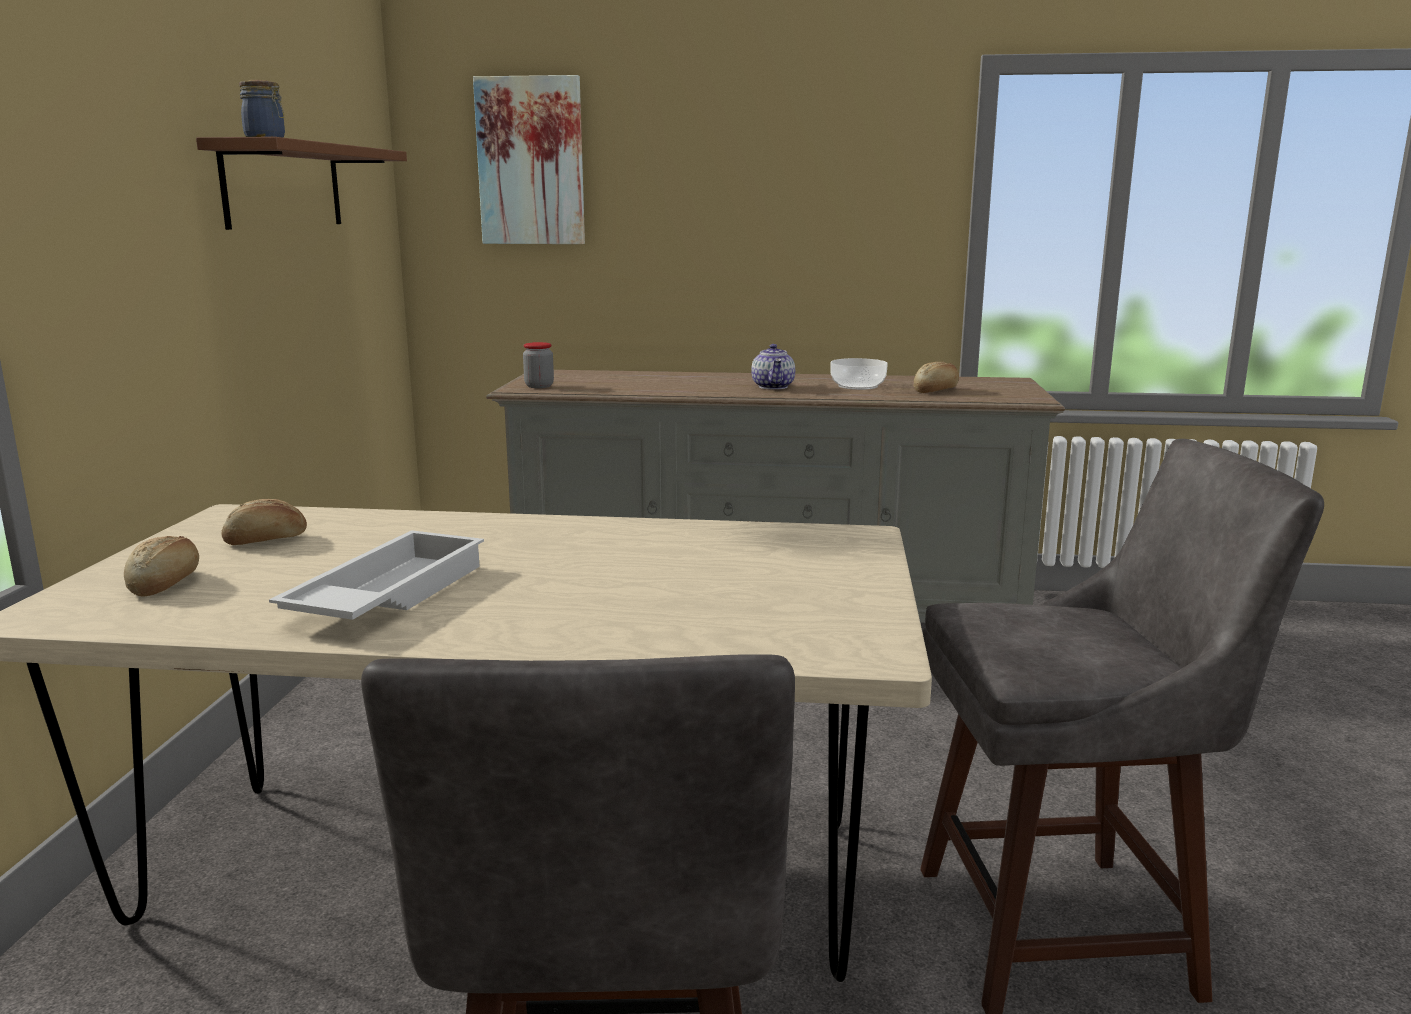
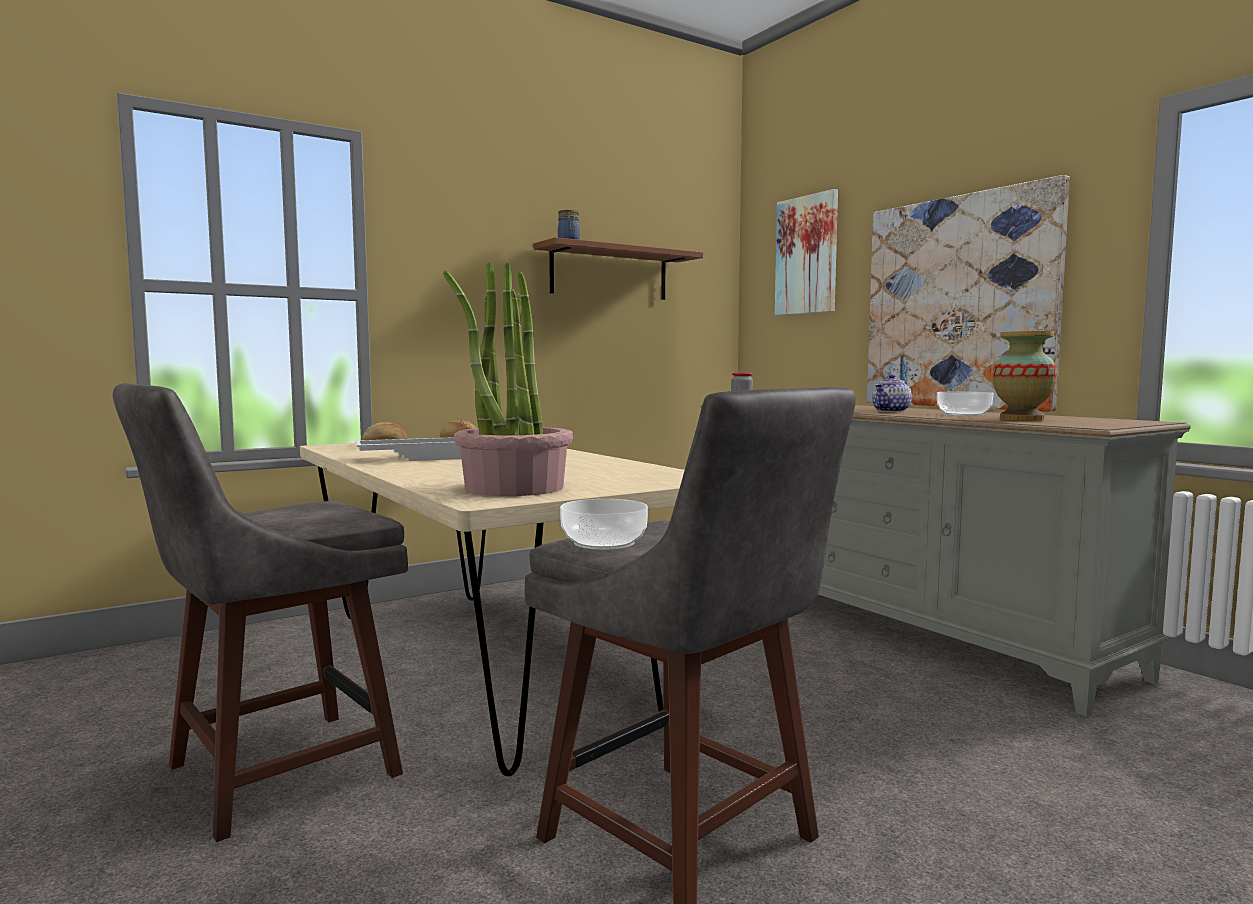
camera: 50 degrees right, 10 degrees down
(767, 245) = (959, 303): none -> picture
(795, 619) = (513, 488): none -> potted plant
(936, 391) = (1022, 419): bread -> vase
(1039, 661) = (603, 542): none -> bowl

